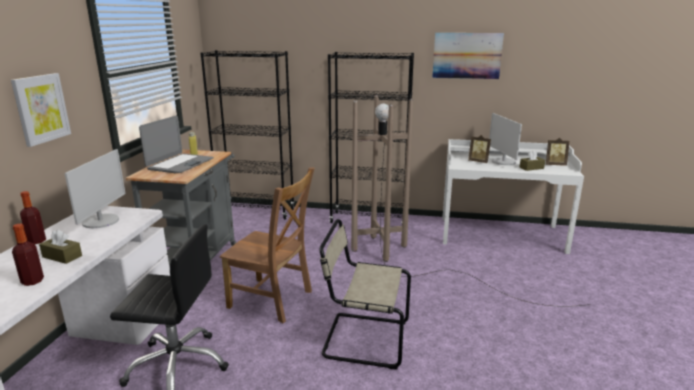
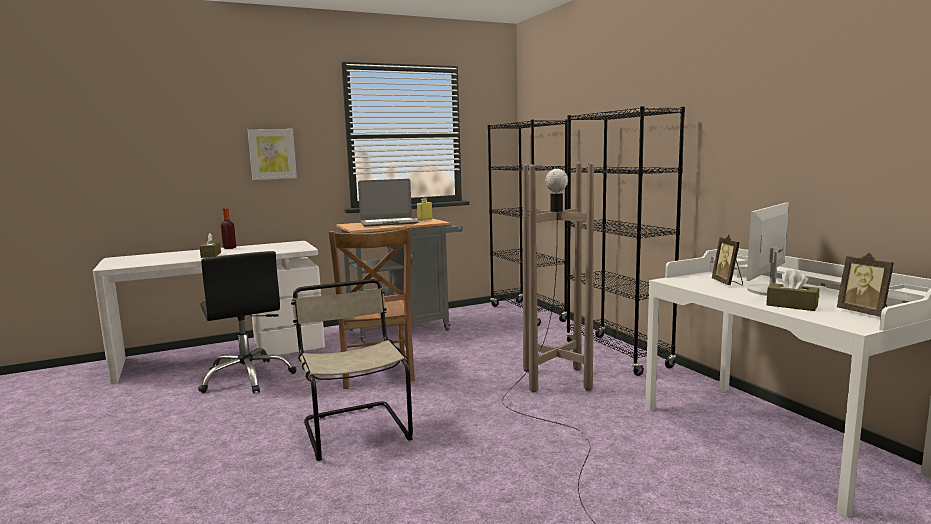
camera: 55 degrees right, 10 degrees down
(32, 281) = (171, 259): bottle -> none
(101, 221) = (277, 247): monitor -> none
(467, 55) = (763, 104): picture -> none

